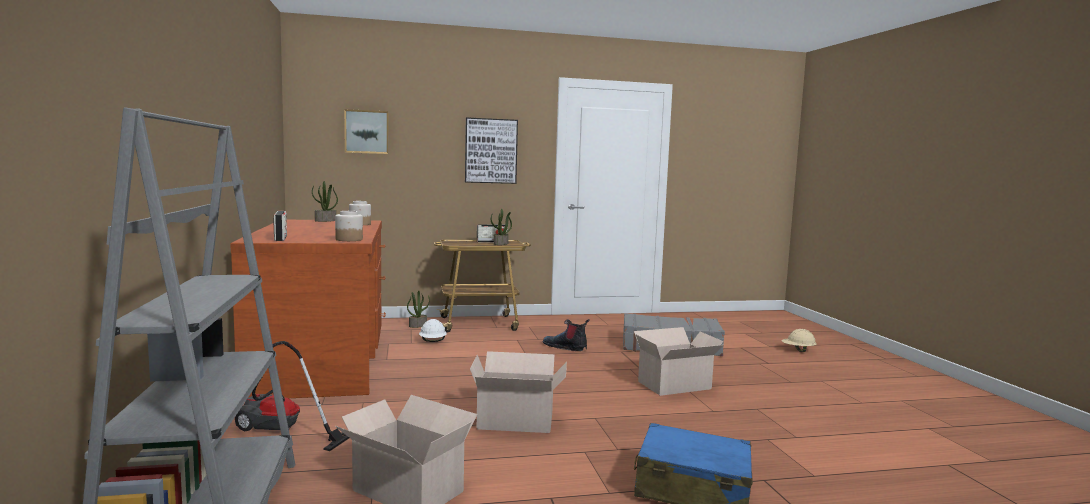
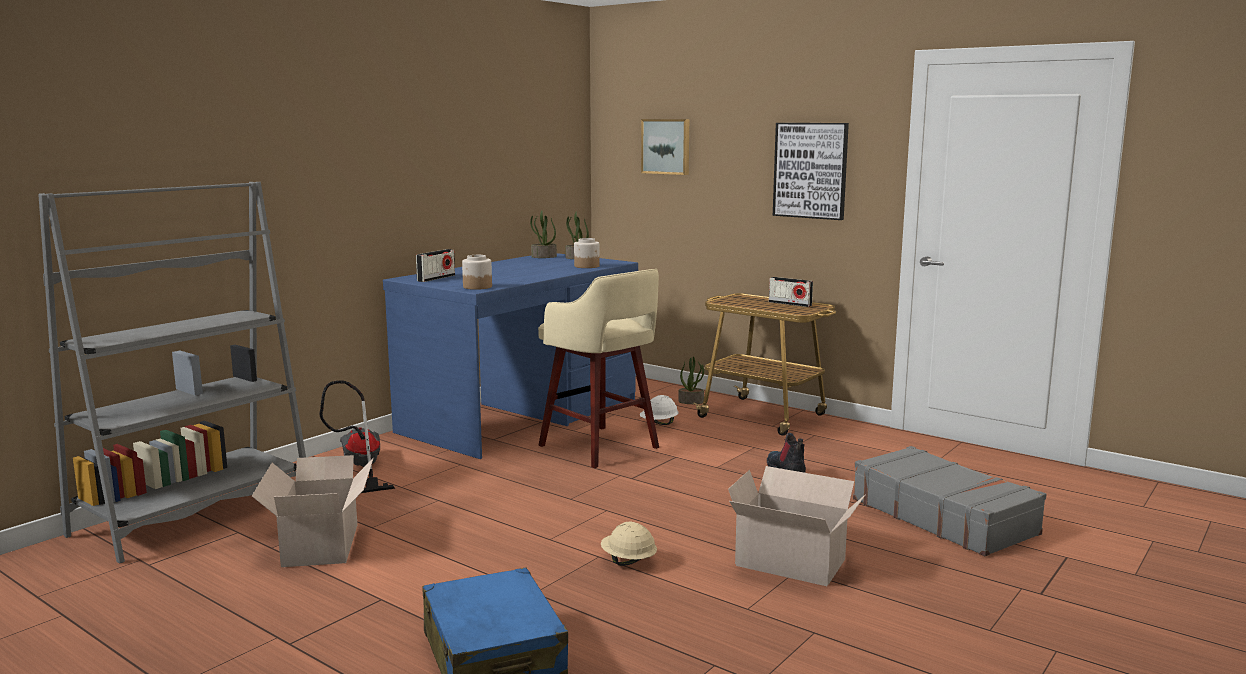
camera: 50 degrees right, 5 degrees up
(322, 360) = (522, 416): brown desk -> blue desk
(434, 364) = (601, 448): none -> beige stool
(501, 244) = (787, 308): potted plant -> potted plant (543, 257)
(518, 421) = (524, 529): cardboard box -> none
(798, 350) = (1175, 599): beige hard hat -> beige hard hat (628, 561)

